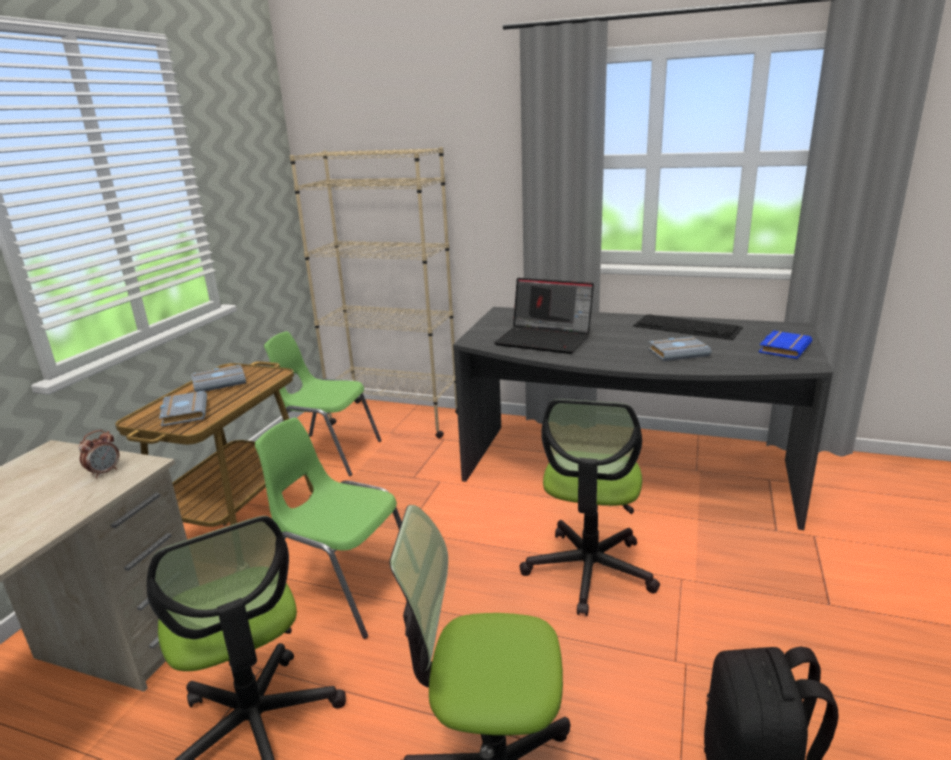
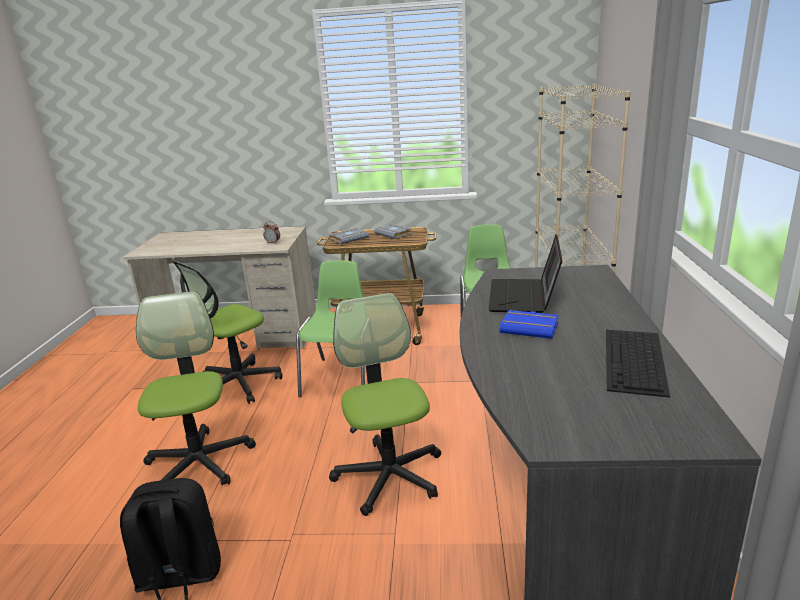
camera: 75 degrees right, 0 degrees up
(589, 570) = (389, 476): office chair -> office chair turned 75 degrees clockwise
(678, 352) = (531, 360): grey book -> none
(783, 348) = (599, 426): blue book -> blue book (530, 328)

